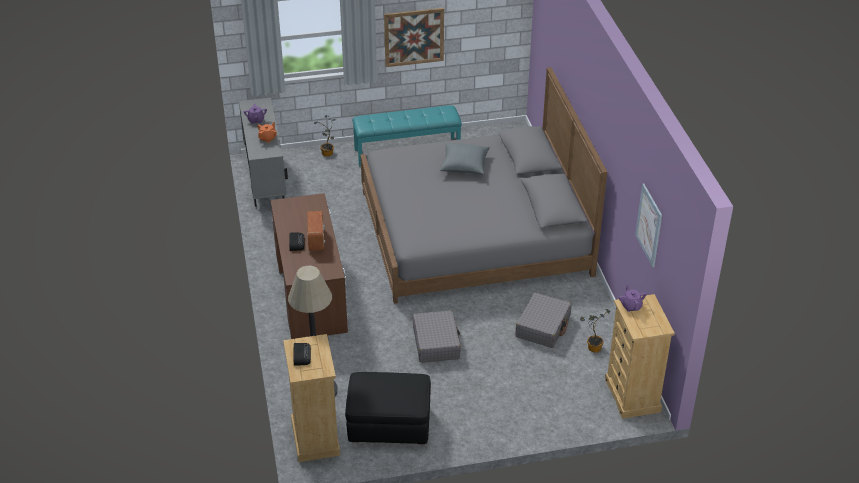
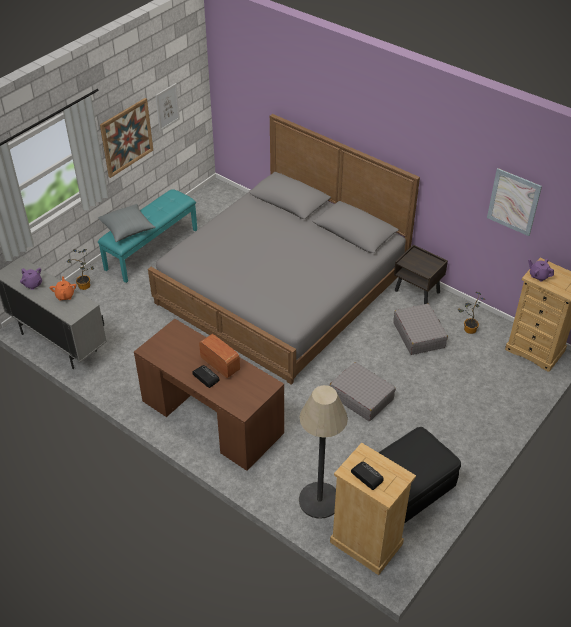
camera: 40 degrees left, 5 degrees up
(464, 165) = (253, 233): grey pillow -> grey pillow (127, 229)
(470, 26) = (167, 107): none -> picture
(586, 294) = (417, 291): none -> brown nightstand

